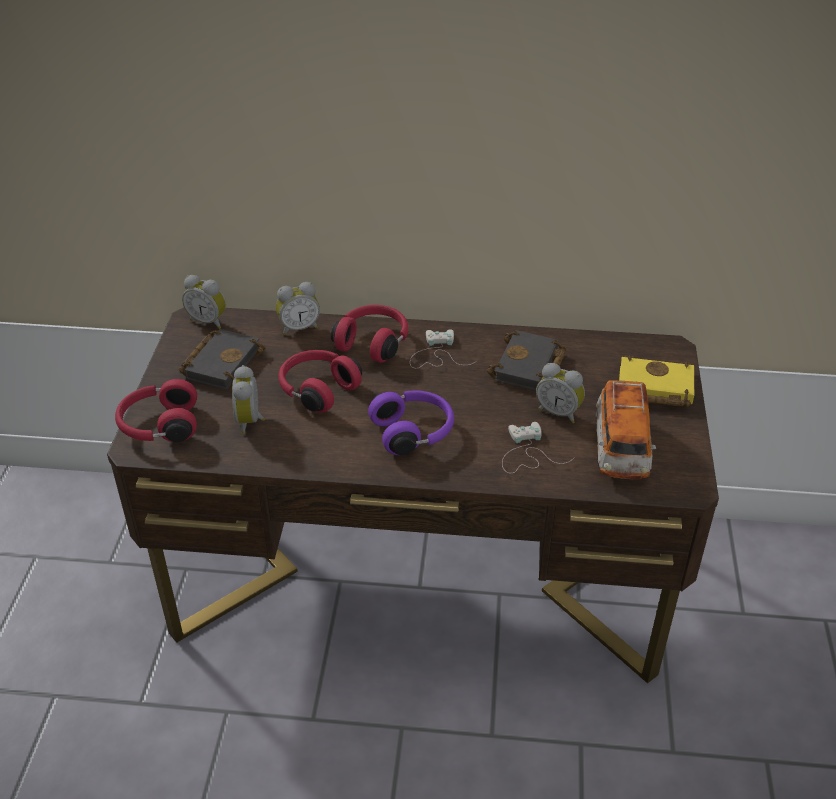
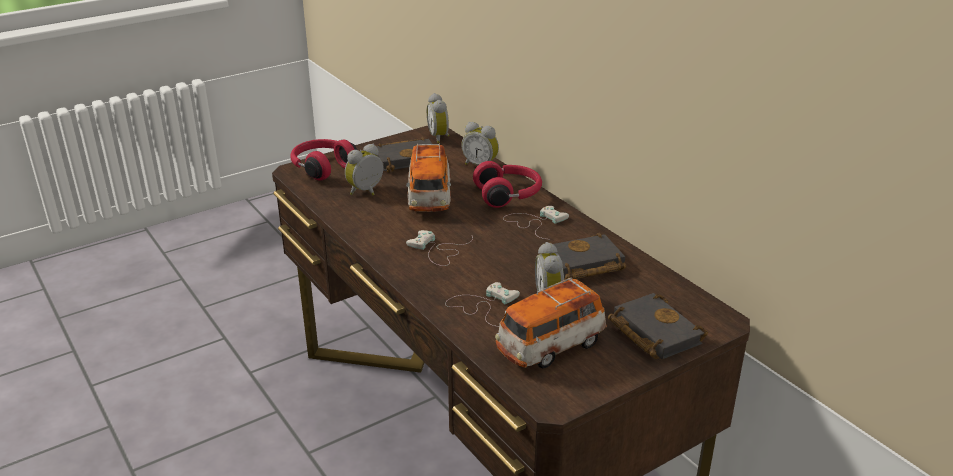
camera: 50 degrees right, 10 degrees down
(317, 389) = (429, 199): red headphones -> toy car
(414, 432) = (438, 250): purple headphones -> white game controller
(652, 388) = (652, 332): yellow book -> black book

